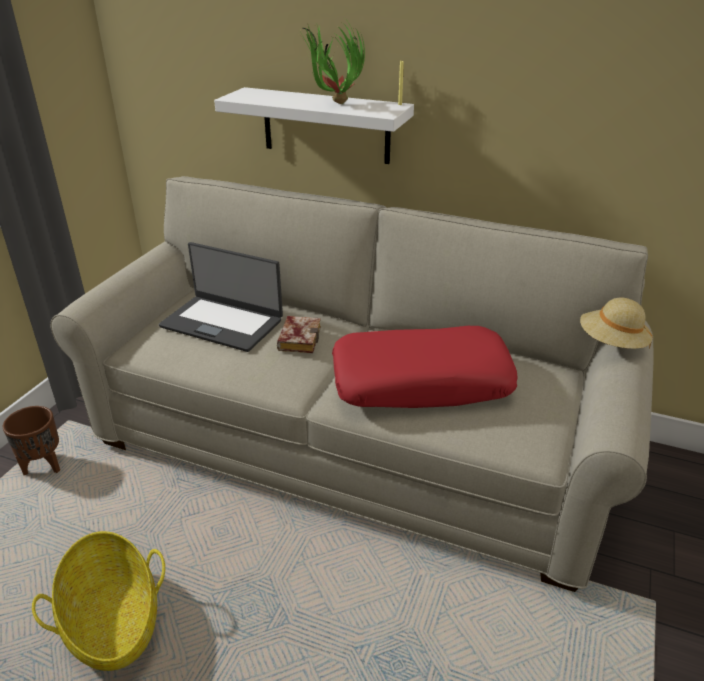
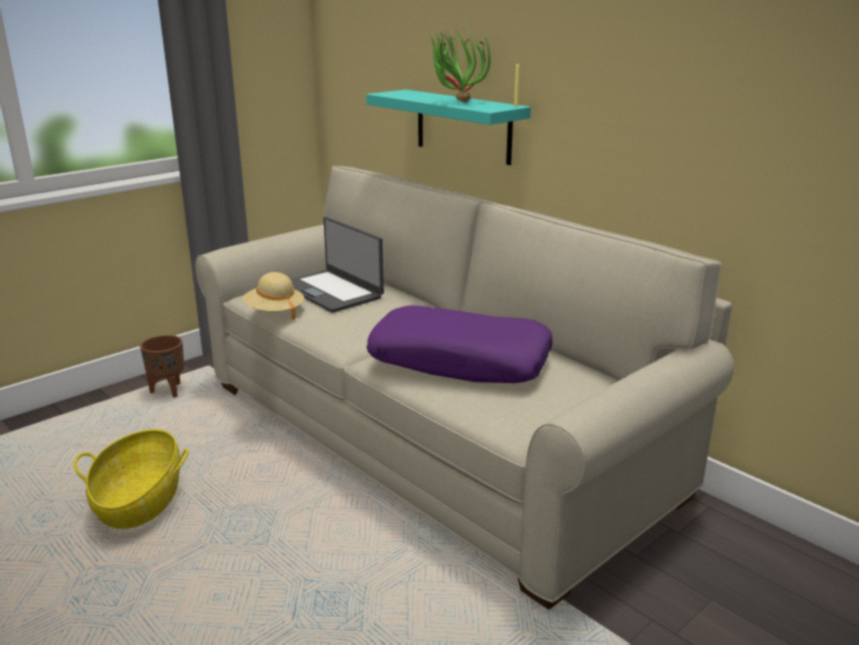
camera: 25 degrees right, 10 degrees down
(298, 338) = (384, 312): book -> none
(326, 126) = (463, 126): white shelf -> turquoise shelf
(421, 381) = (460, 361): red pillow -> purple pillow
(611, 343) = (656, 355): beige hat -> beige hat (274, 312)

